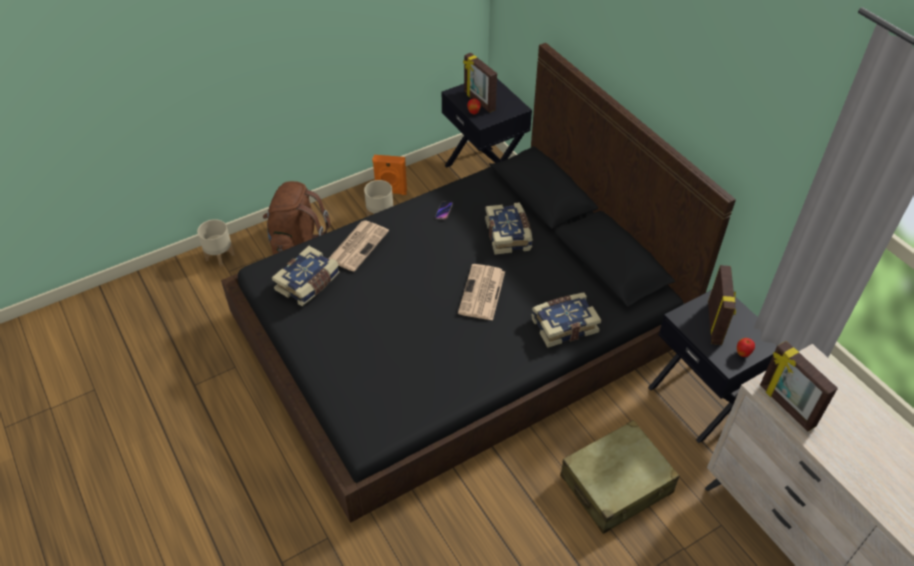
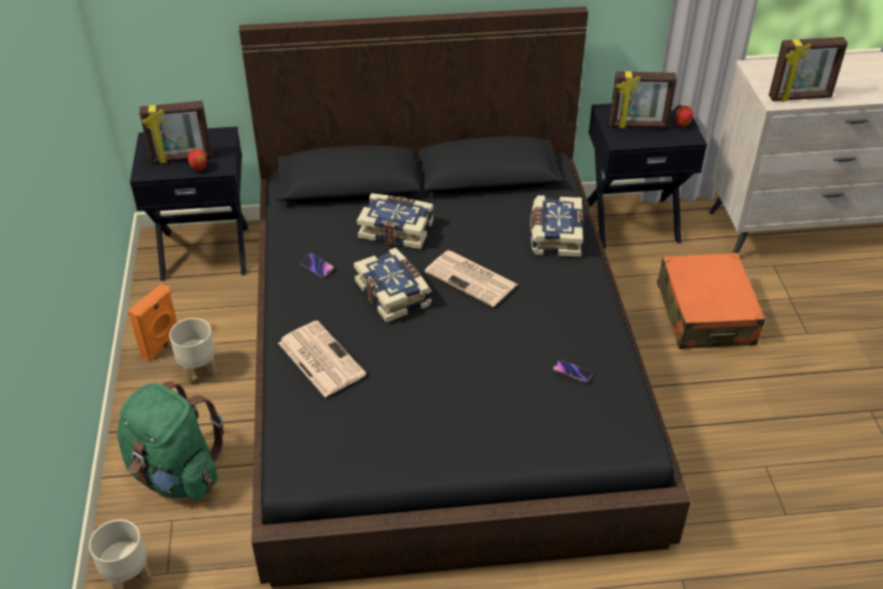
camera: 65 degrees left, 5 degrees down
(297, 243) = (176, 474): brown backpack -> green backpack
(308, 283) = (355, 426): book -> book (394, 293)
(417, 380) = (572, 372): none -> phone
(616, 485) = (705, 314): beige suitcase -> orange suitcase
(715, 323) = (638, 126): picture frame -> picture frame turned 150 degrees clockwise

